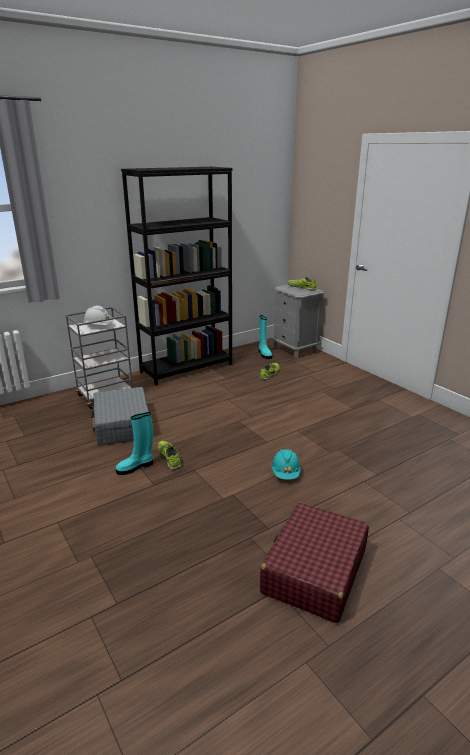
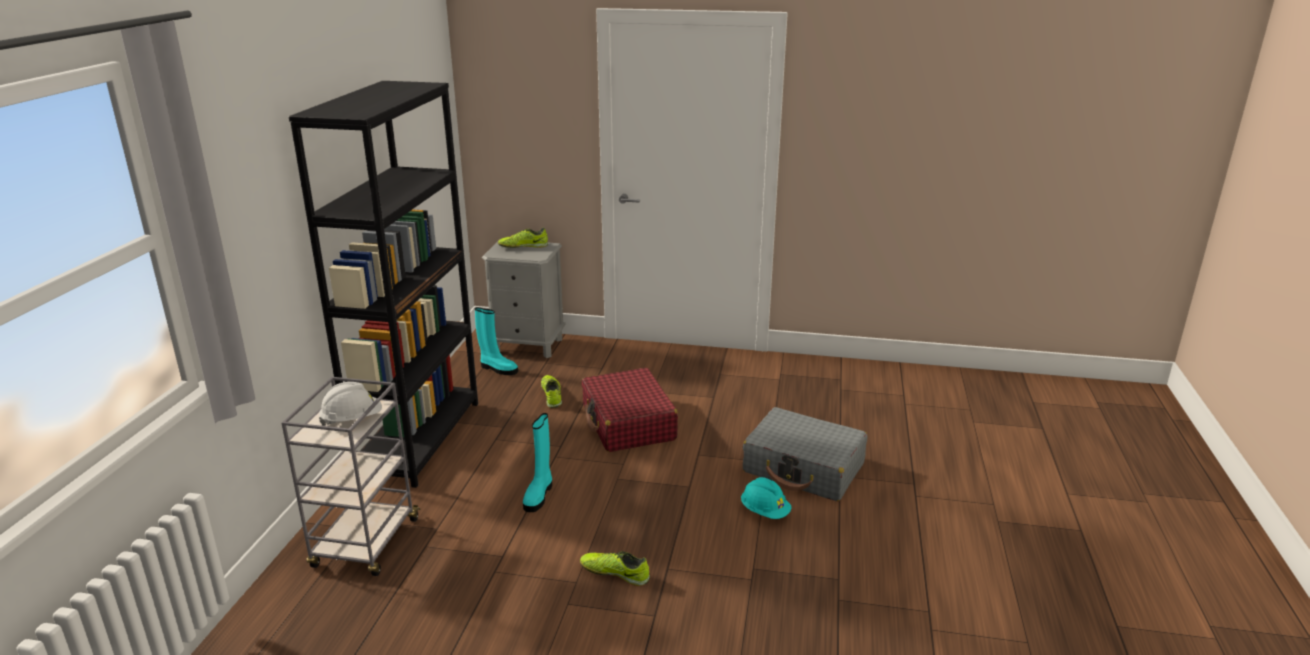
camera: 45 degrees left, 0 degrees up
(122, 425) = (473, 570): grey suitcase -> grey suitcase (804, 468)
(136, 467) = (594, 611): turquoise boot -> turquoise boot (539, 495)
(314, 571) = (931, 590): red suitcase -> red suitcase (628, 423)

